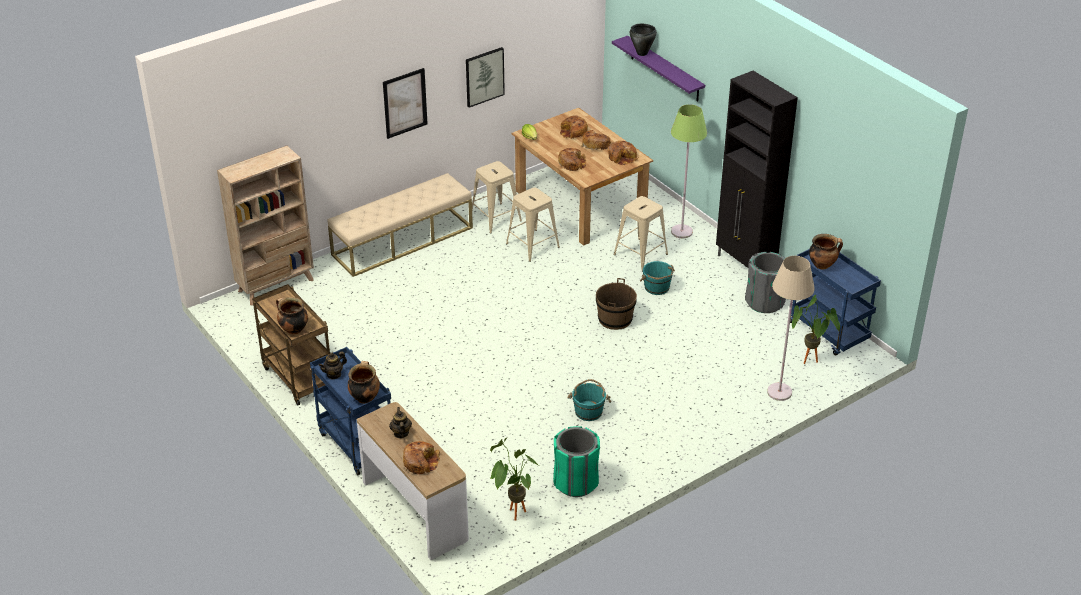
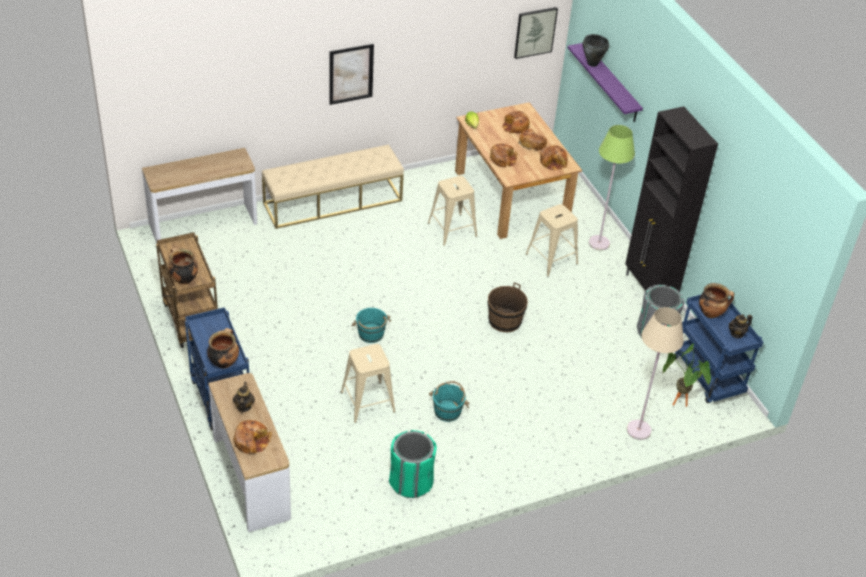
camera: 10 degrees right, 5 degrees up
(276, 285) = (203, 224): beige bookcase -> console table
(334, 374) = (204, 332): teapot -> teapot (737, 333)
(484, 76) = (436, 59): picture -> picture (535, 32)
(496, 218) = (427, 195): beige stool -> beige stool (368, 402)
(512, 514) = (340, 501): potted plant -> none
(657, 288) = (556, 296): turquoise bucket -> turquoise bucket (371, 334)

